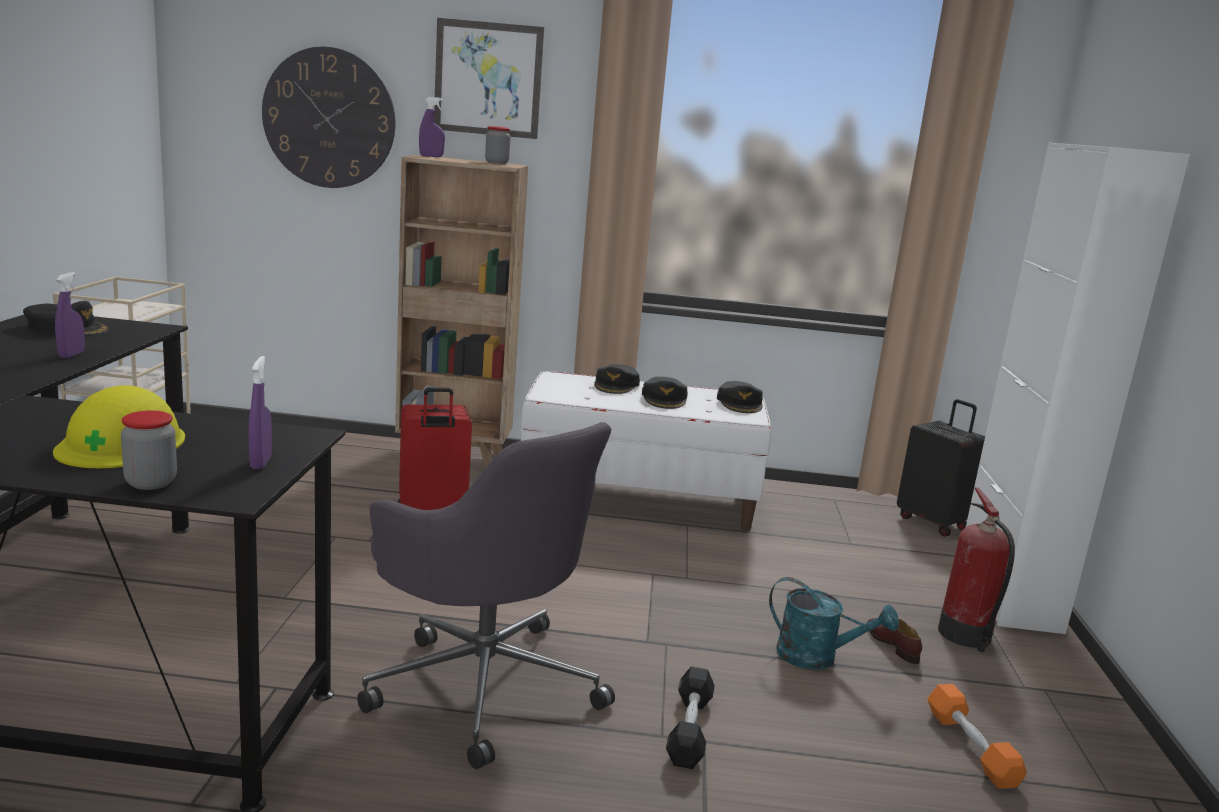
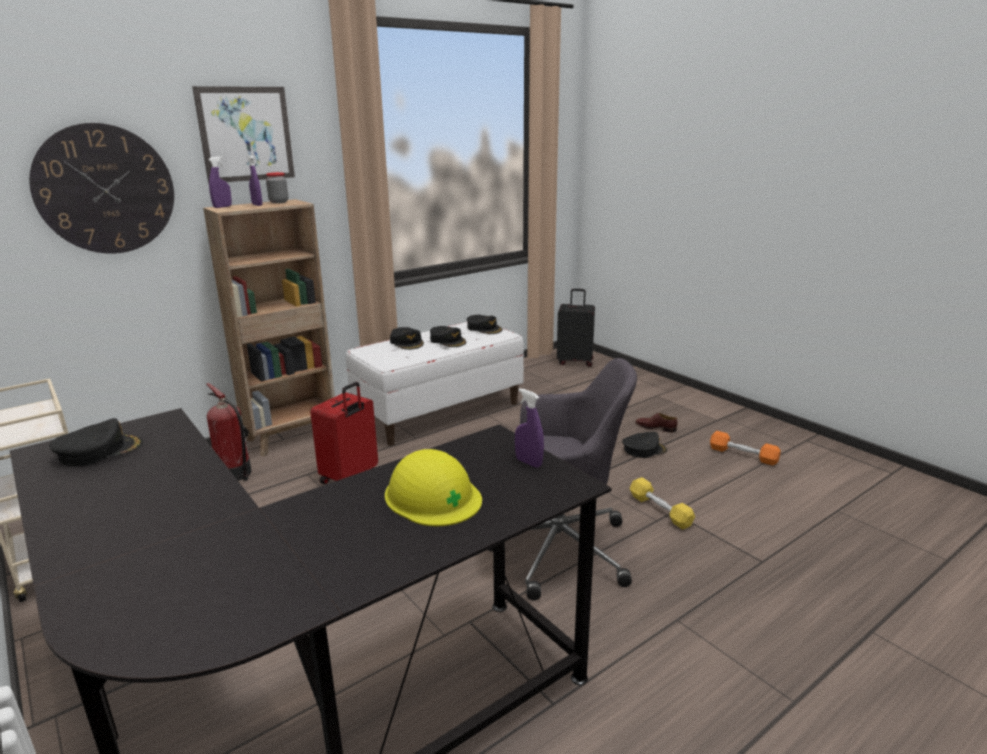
camera: 40 degrees left, 5 degrees up
(71, 355) = (182, 466): purple spray bottle -> purple spray bottle (257, 205)
(151, 483) = (524, 504): jar -> none
(689, 729) = (660, 510): black dumbbell -> yellow dumbbell
(817, 658) = (644, 449): turquoise watering can -> black cap
(966, 636) = (669, 409): fire extinguisher -> fire extinguisher (235, 474)
(1008, 594) = (652, 383): white cabinet -> none

